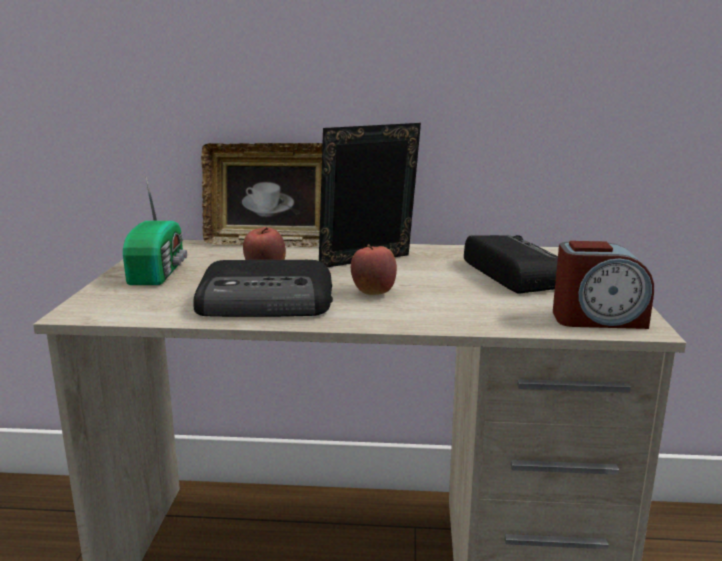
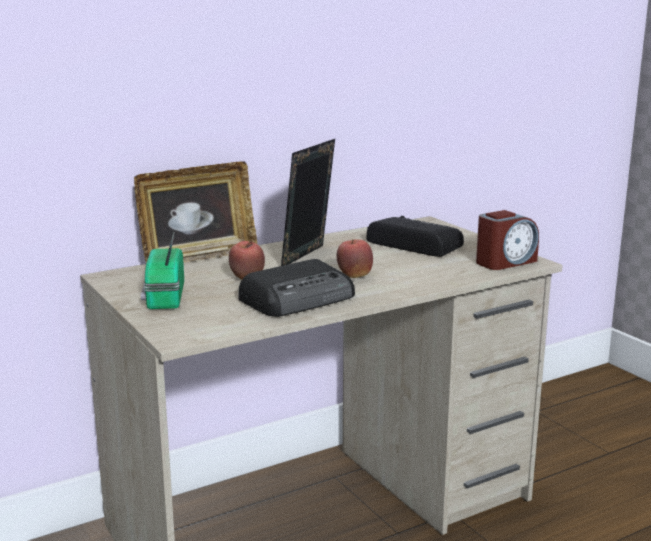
camera: 35 degrees left, 0 degrees up
(160, 271) = (163, 297): radio -> radio turned 150 degrees counterclockwise

